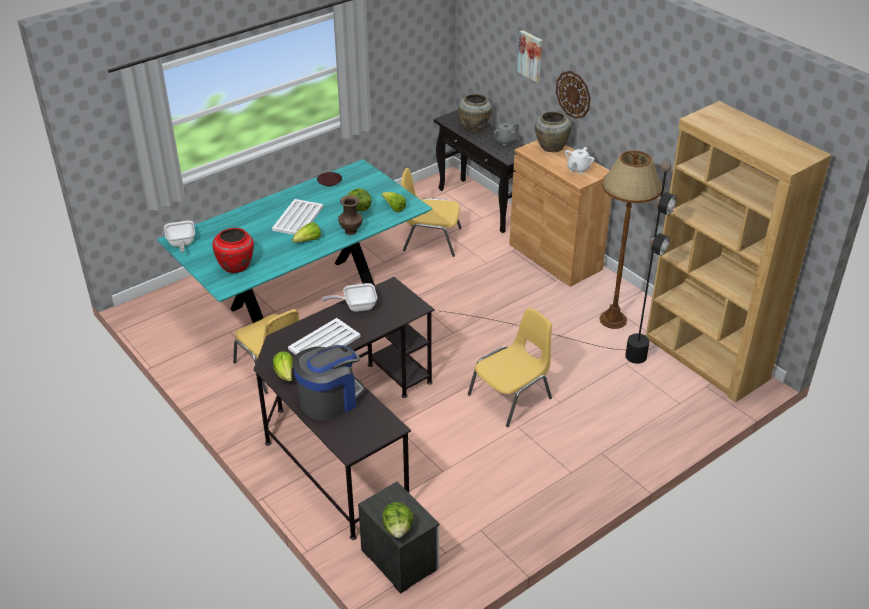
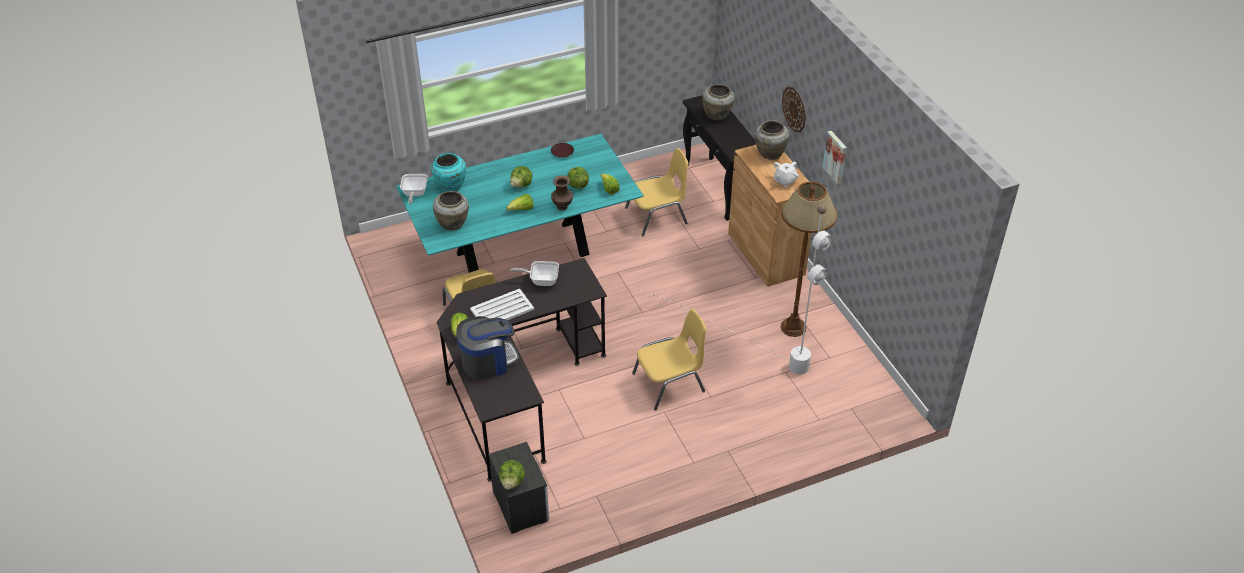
camera: 15 degrees right, 5 degrees up
(219, 230) = (450, 185): none -> turquoise vase
(236, 266) = (453, 224): red vase -> beige vase
(298, 218) = (521, 185): white tray -> lettuce
(431, 240) = (657, 216): yellow chair -> yellow chair turned 135 degrees clockwise
(505, 141) = (739, 135): grey teapot -> none
(531, 55) = (767, 63): picture -> picture (836, 157)
(578, 342) = (752, 343): black floor lamp -> white floor lamp
(706, 359) = (863, 382): brown bookcase -> none

